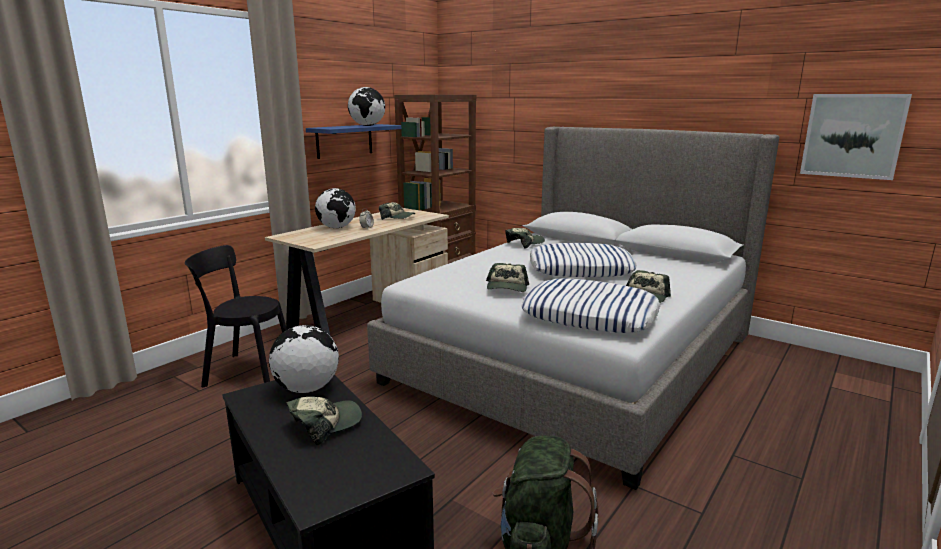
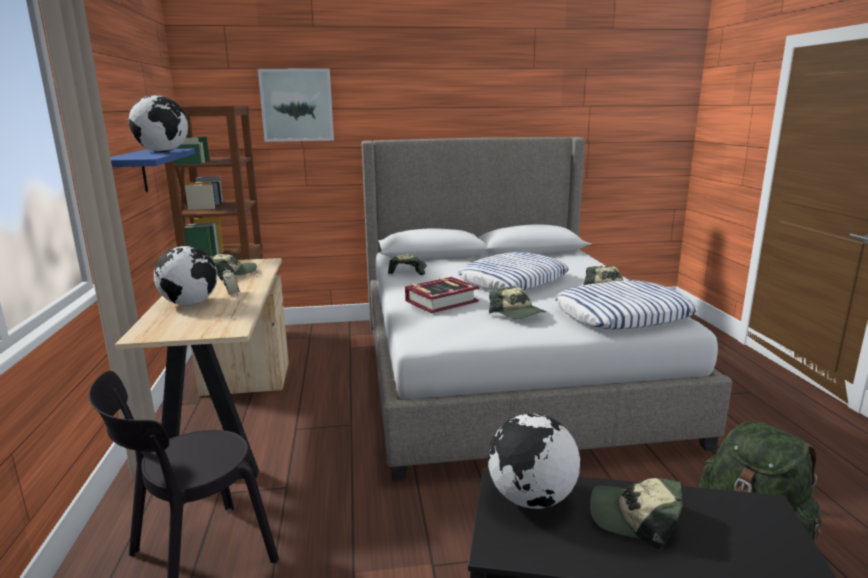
camera: 45 degrees left, 0 degrees up
(325, 424) = (635, 518): cap -> cap turned 75 degrees counterclockwise
(480, 265) = (441, 301): none -> book
(852, 135) = (623, 135): picture -> picture (297, 105)

